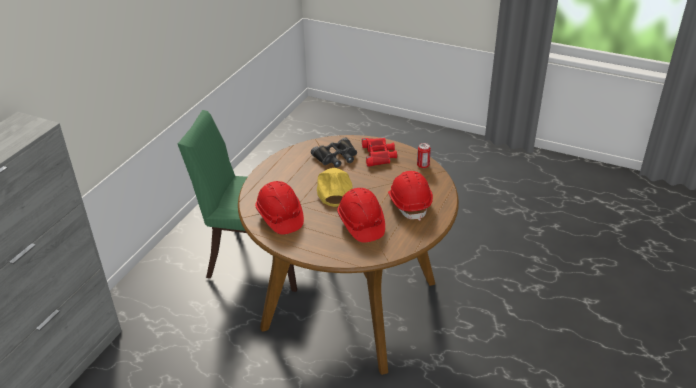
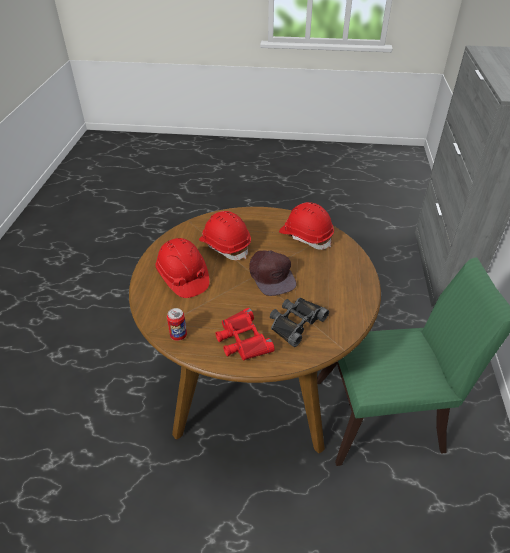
camera: 160 degrees right, 5 degrees up
(333, 190) = (271, 275): yellow cap -> brown cap

